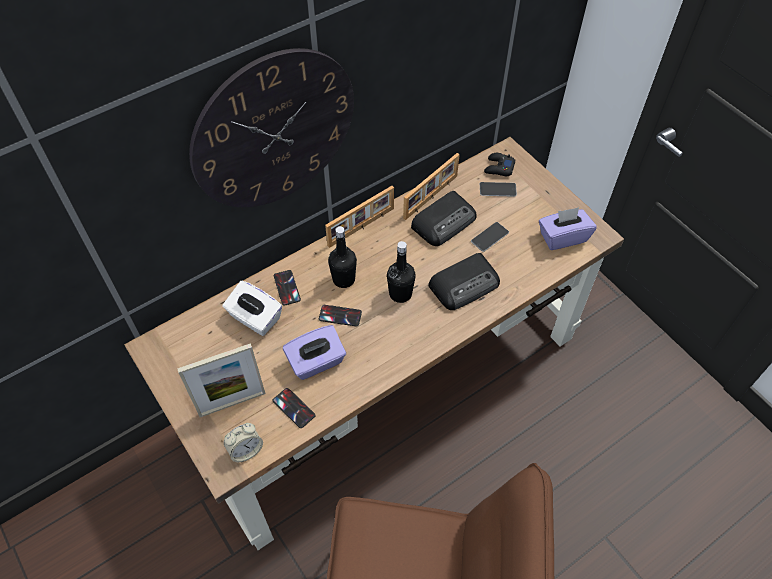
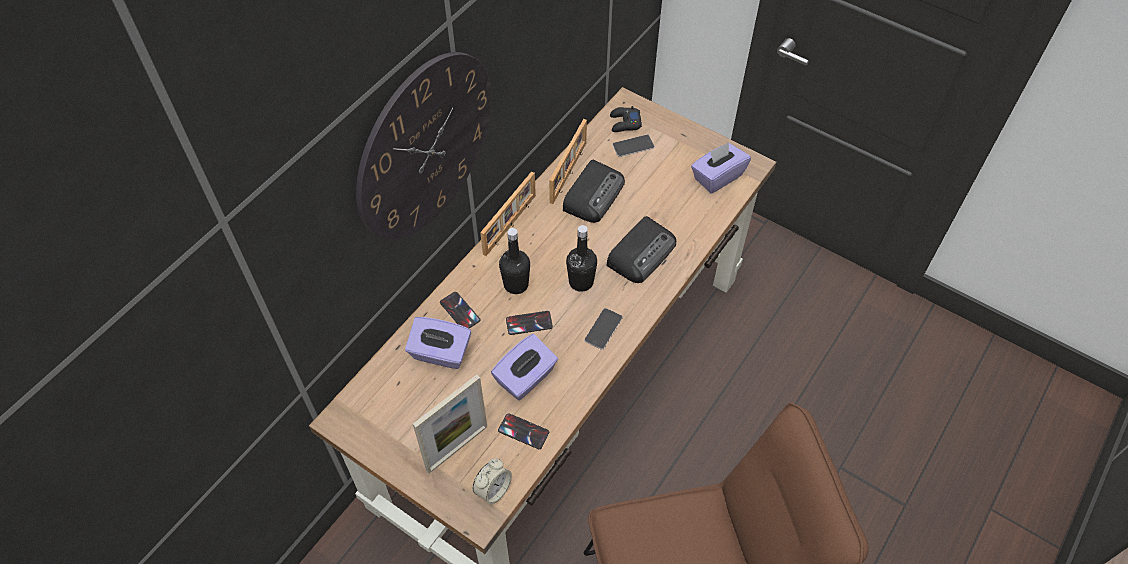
camera: 20 degrees left, 0 degrees up
(255, 318) = (440, 353): white tissue box -> purple tissue box
(490, 237) = (646, 197): phone -> phone (603, 328)

